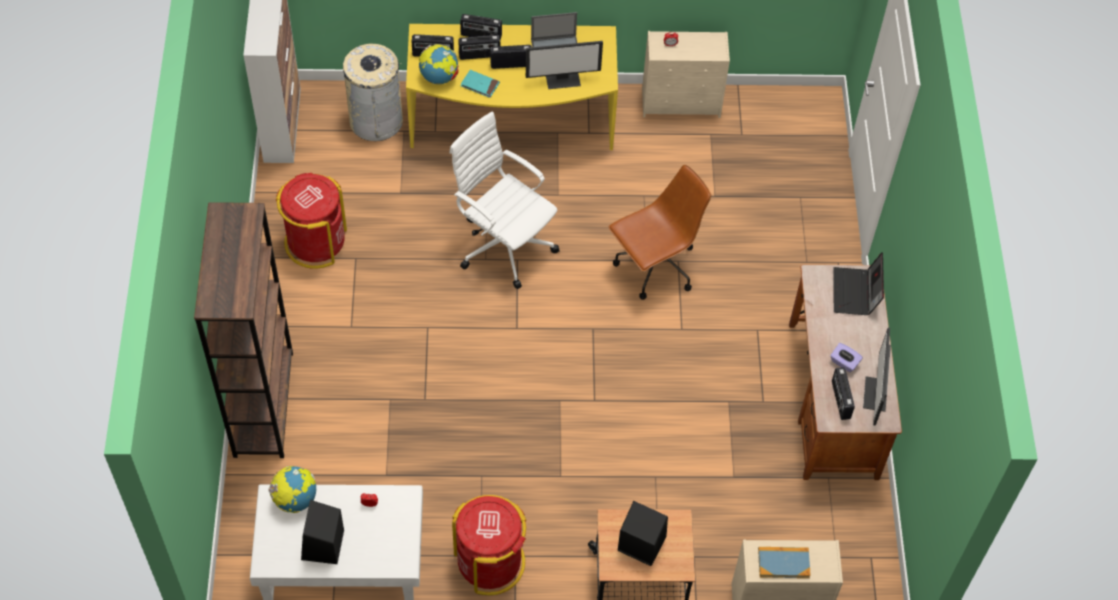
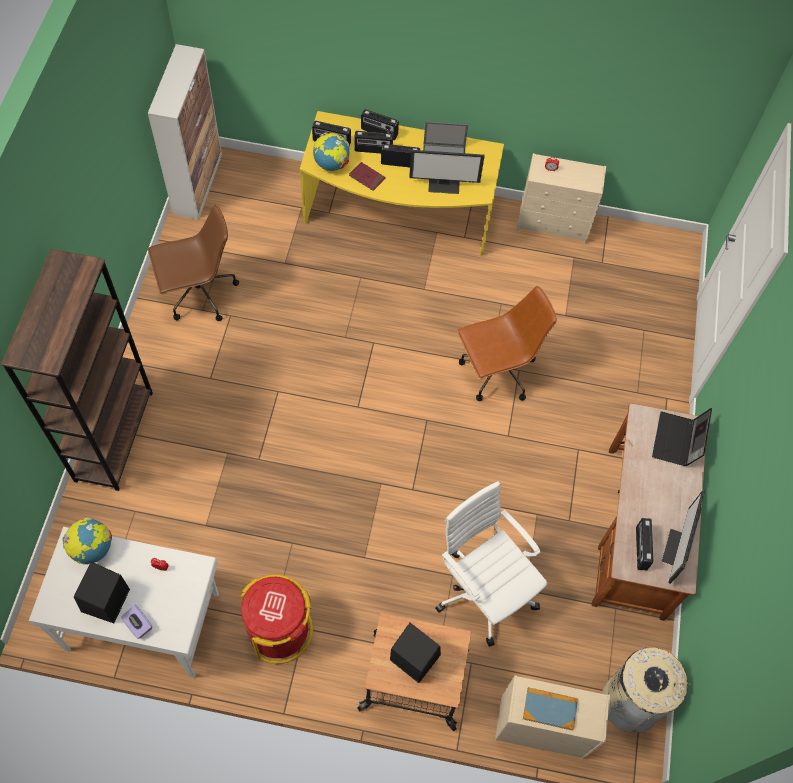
camera: 10 degrees right, 5 degrees up
(315, 242) = (199, 294): red trash can -> brown office chair
(376, 120) = (280, 193): beige trash can -> beige trash can (631, 701)
(480, 85) = (367, 177): turquoise book -> red book
(504, 244) = (365, 326): white office chair -> white office chair (484, 589)
(844, 363) = (652, 510): purple tissue box -> purple tissue box (138, 625)

